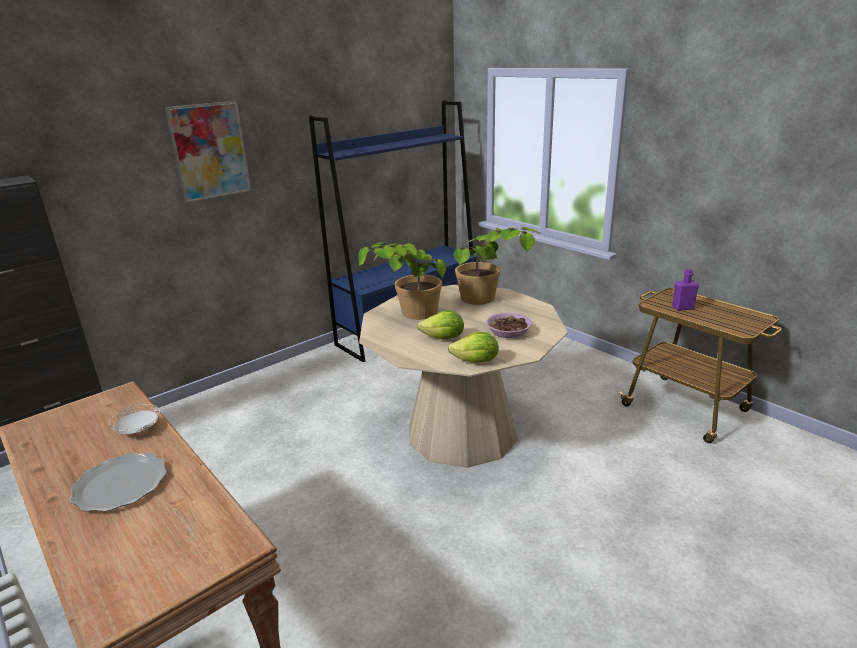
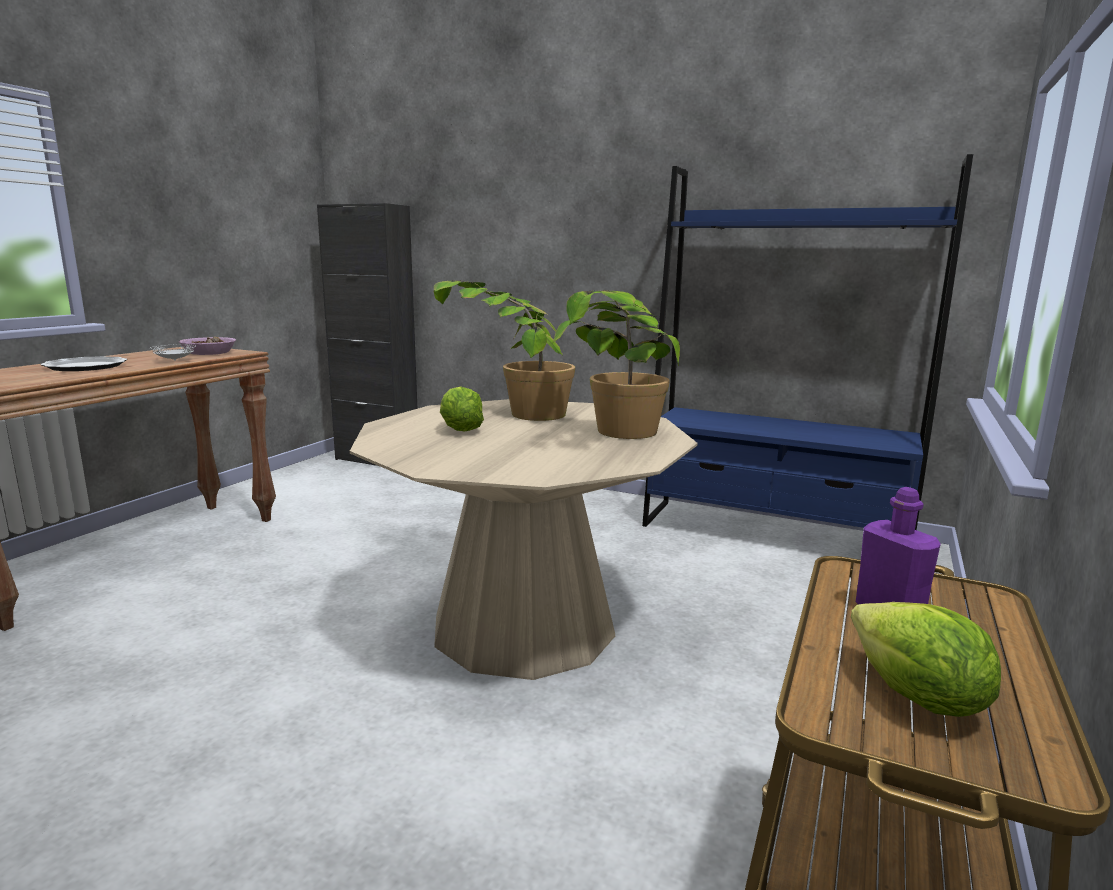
camera: 65 degrees right, 10 degrees down
(209, 151) = (561, 205): picture -> none
(476, 361) = (391, 449): lettuce -> lettuce (915, 697)
(508, 331) = (511, 455): bowl -> bowl (209, 353)

